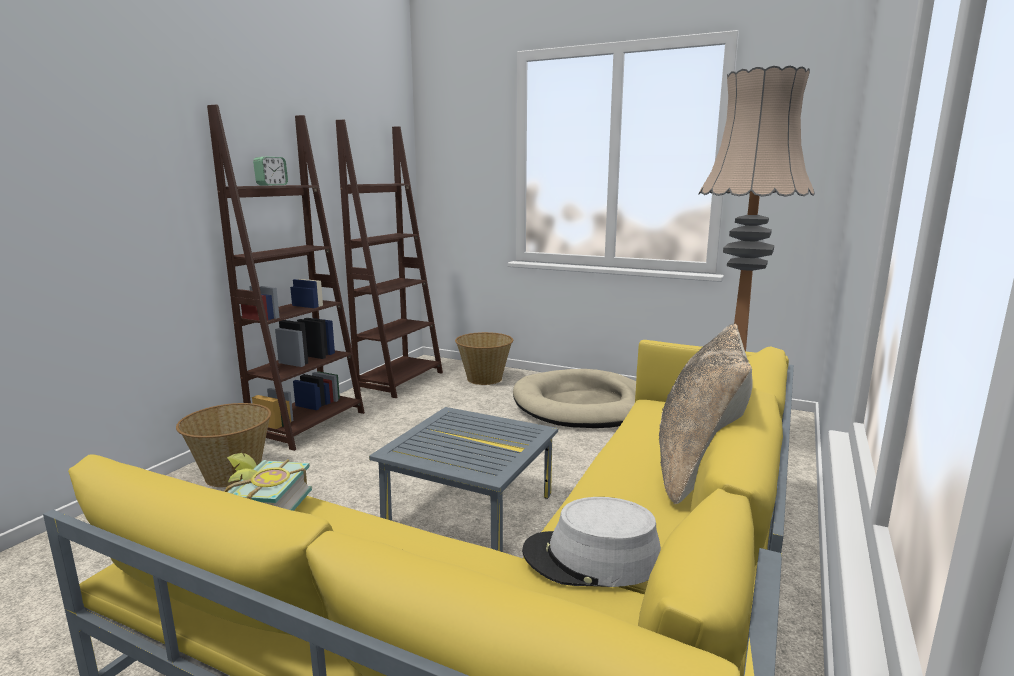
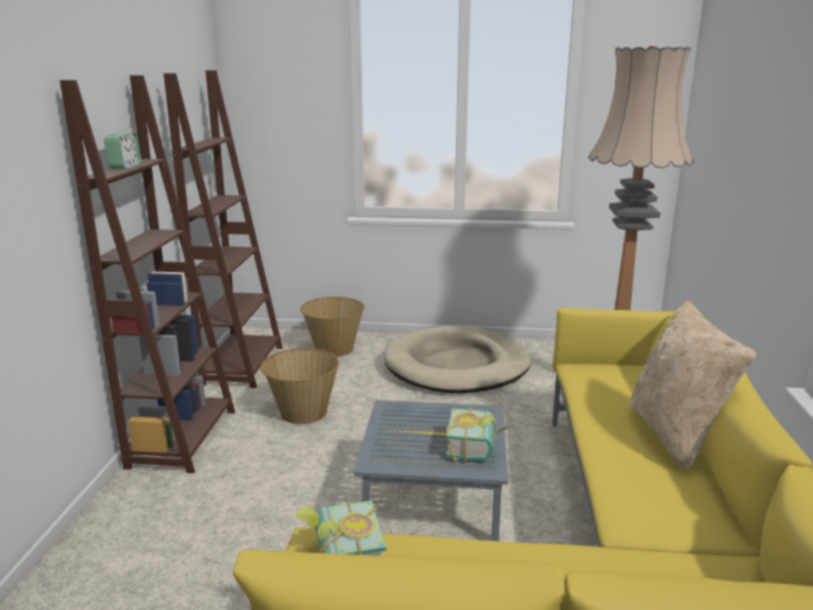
camera: 20 degrees left, 5 degrees up
(232, 474) = (145, 516): basket -> basket (302, 412)
(497, 456) = (477, 448): none -> book
(592, 558) = (664, 534): grey hat -> none

